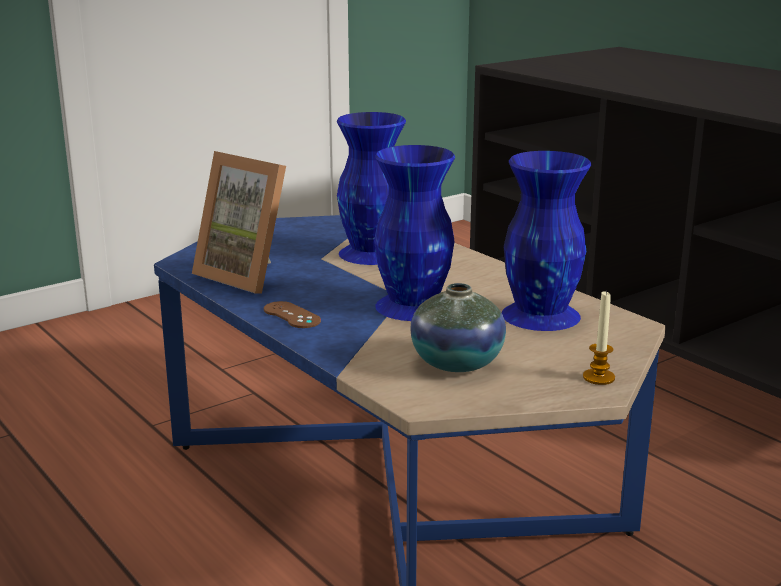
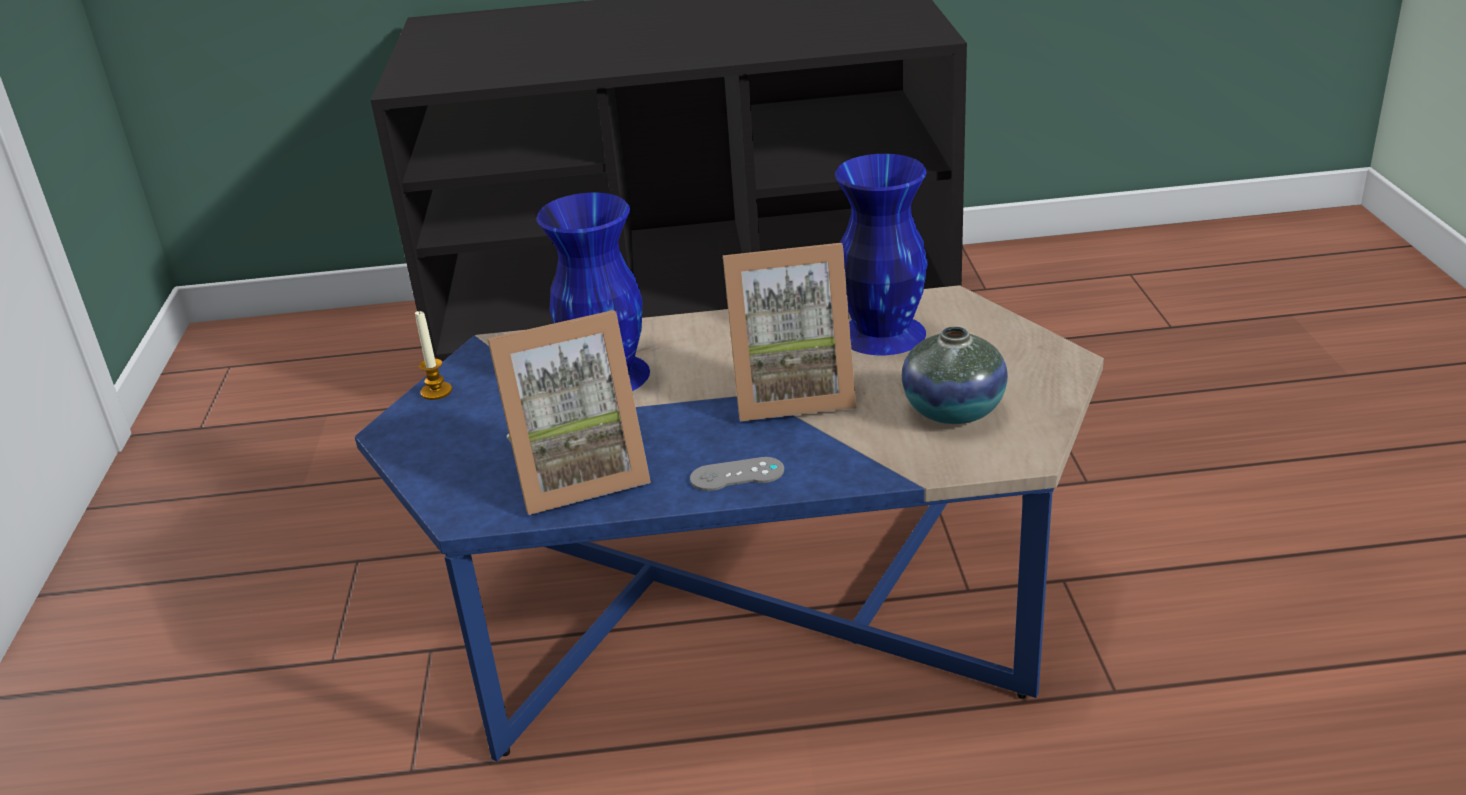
camera: 55 degrees left, 10 degrees up
(291, 315) = (737, 475): brown game controller -> grey game controller
(415, 306) = (790, 393): blue vase -> picture frame
(598, 377) = (1043, 351): candle -> candle (436, 391)

